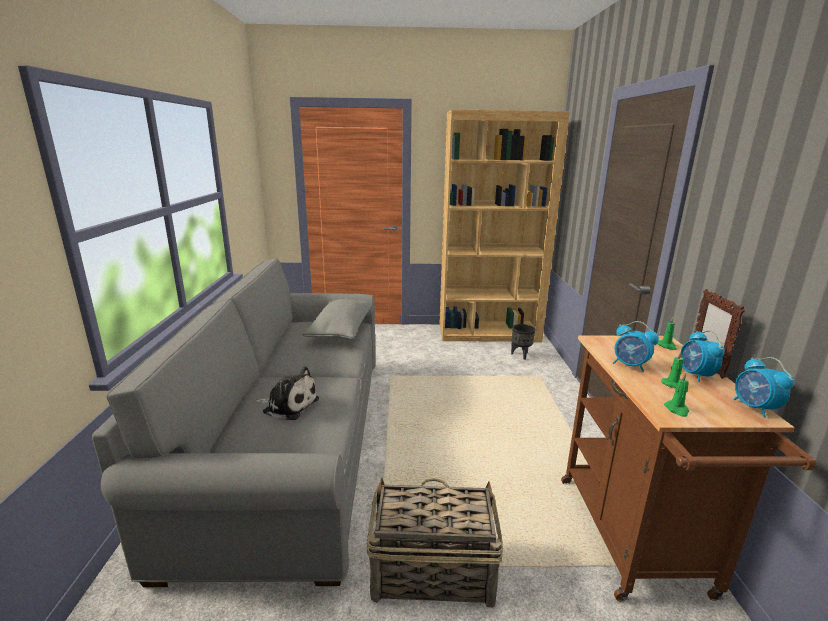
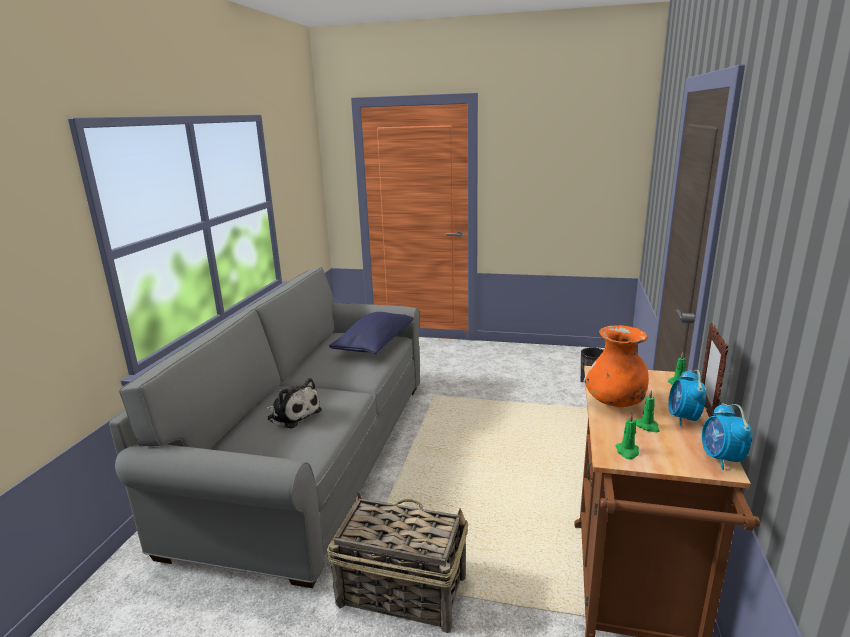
camera: 15 degrees right, 0 degrees up
(340, 331) = (374, 344): grey pillow -> blue pillow
(489, 333) = (564, 356): brown bookcase -> none
(630, 366) = (615, 402): alarm clock -> orange vase

